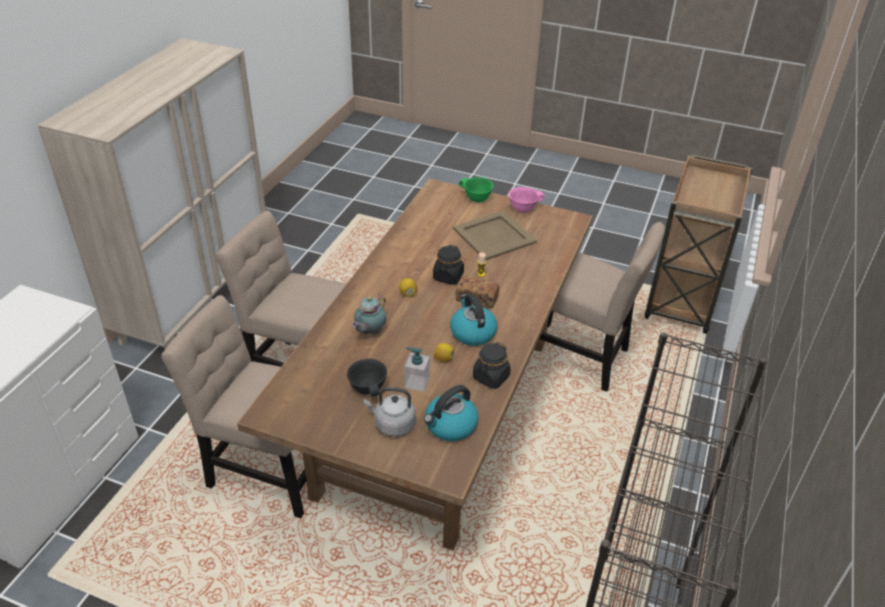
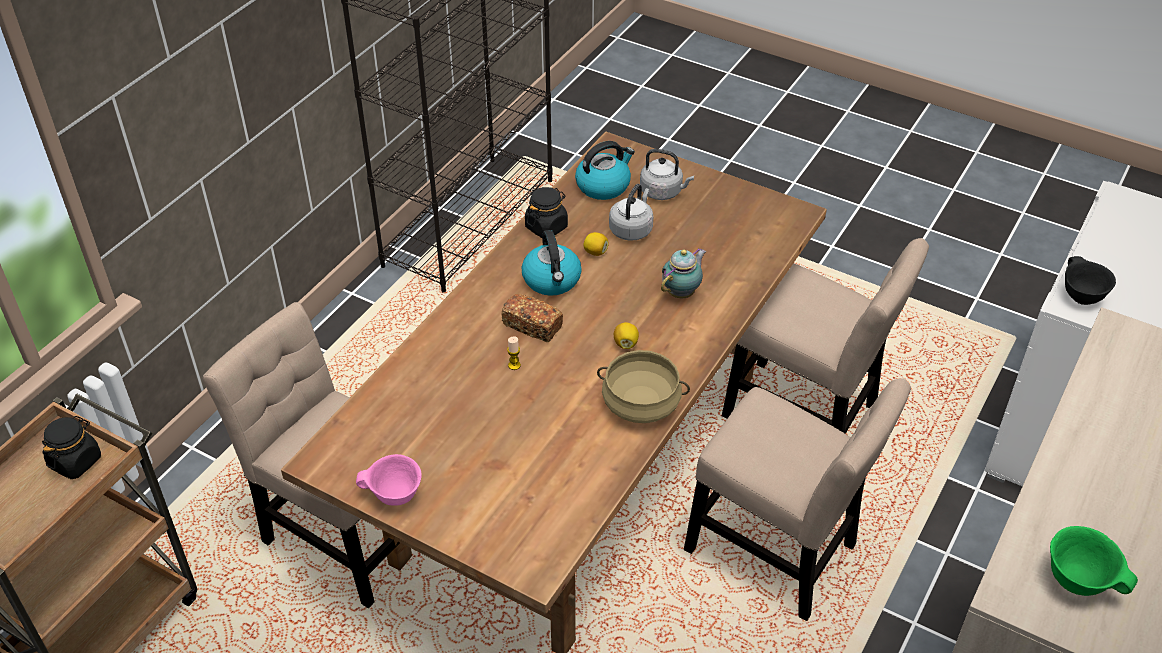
camera: 170 degrees left, 5 degrees up
(369, 389) = (686, 227): black bowl -> black bowl (1080, 296)
(392, 260) = (641, 403): none -> beige cooking pot
(416, 382) = (632, 229): soap dispenser -> grey kettle
(448, 277) = (563, 365): black jar -> black jar (75, 461)
(476, 199) = (470, 530): green bowl -> green bowl (1079, 580)
(494, 236) = (469, 437): beige tray -> none

